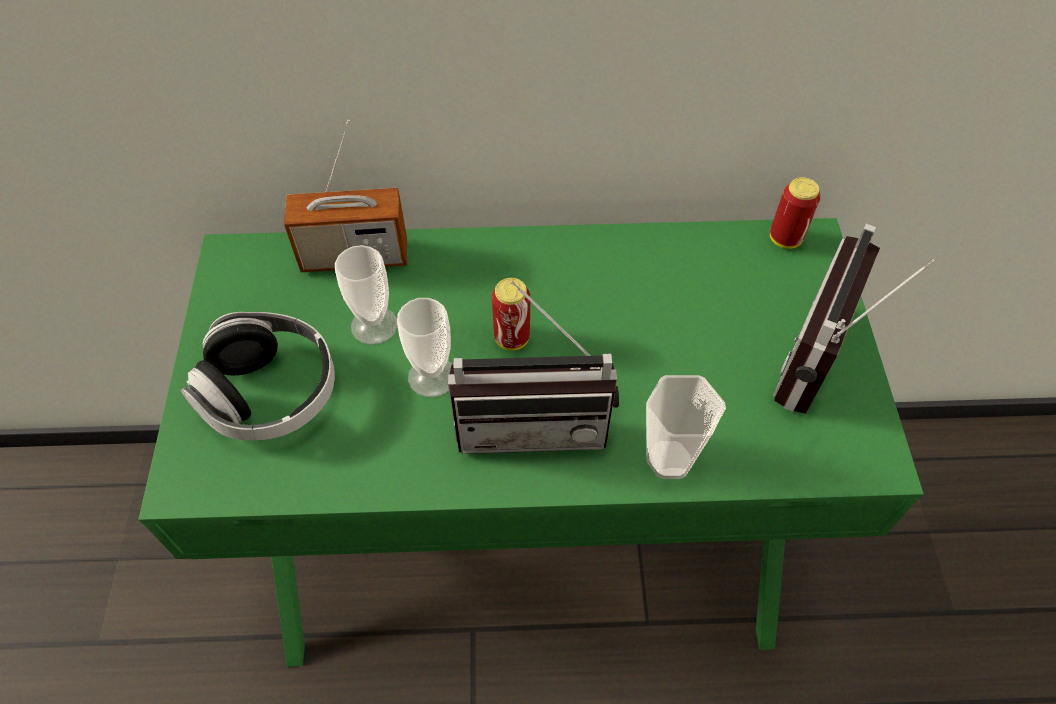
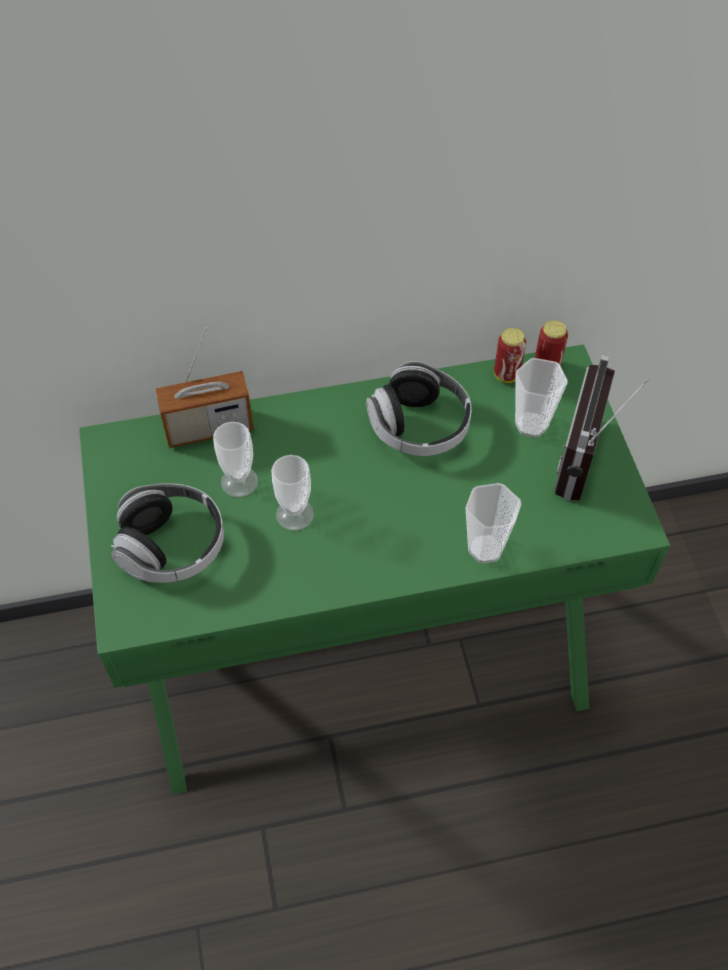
camera: 10 degrees left, 0 degrees up
(512, 338) = (349, 476): can -> can (506, 374)
(533, 421) = (379, 536): radio -> none
(612, 289) = (419, 426): none -> headphones
(755, 307) = (531, 424): none -> cup

